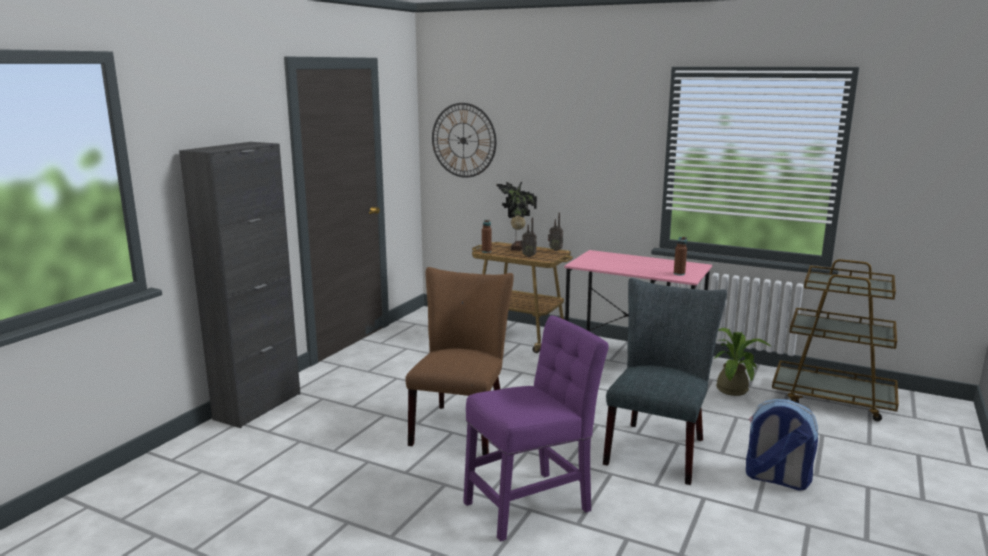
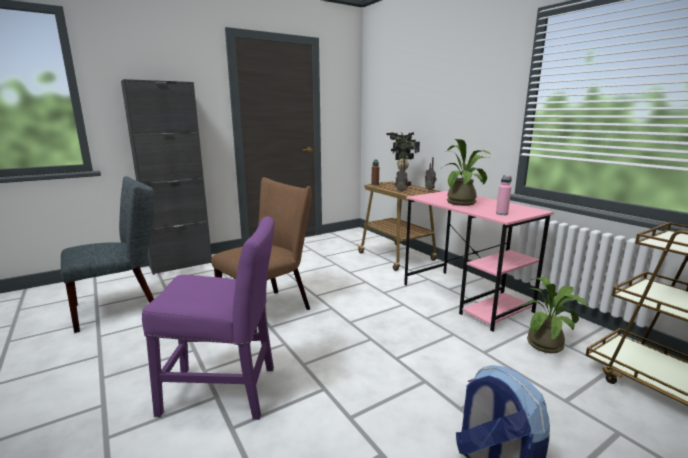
camera: 30 degrees right, 0 degrees up
(463, 140) = (384, 102): wall clock -> none
(629, 265) = (464, 202): none -> potted plant
(658, 448) = (398, 379): grey chair -> grey chair (122, 306)
(679, 274) = (501, 213): brown bottle -> pink bottle

